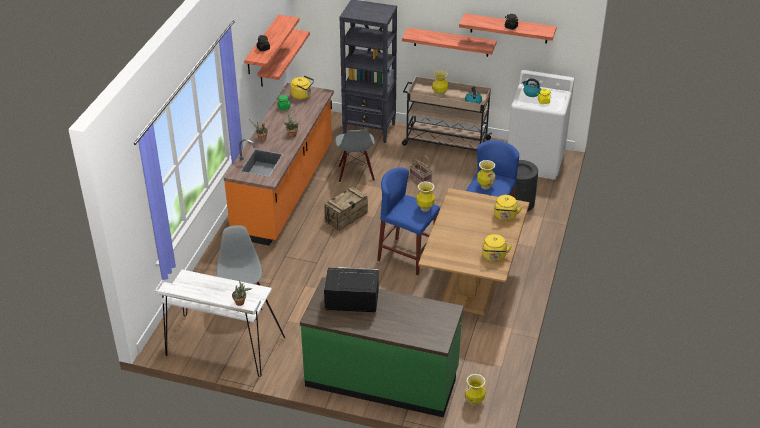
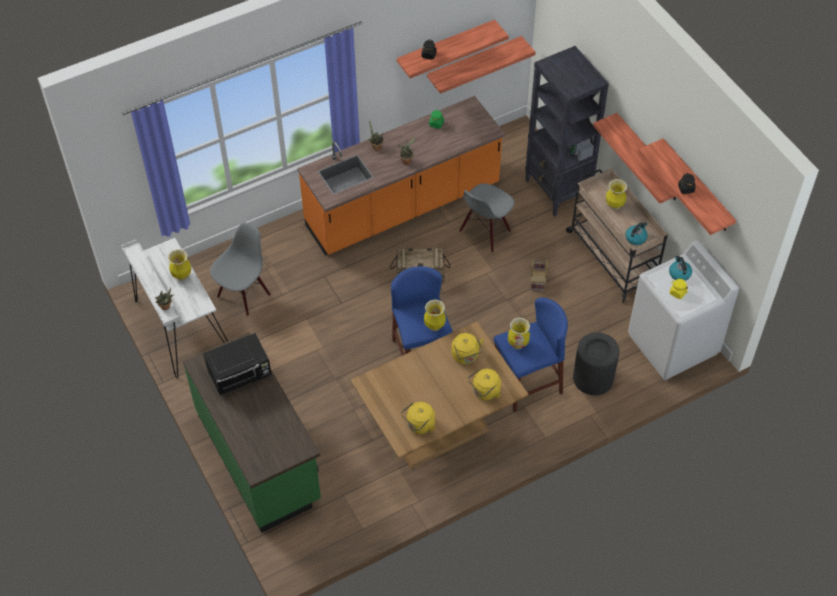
camera: 45 degrees right, 15 degrees up
(302, 95) = (469, 121): yellow kettle -> yellow kettle (466, 356)
(351, 302) = (240, 375): black microwave -> black microwave turned 105 degrees clockwise
(474, 401) = (301, 541): vase -> vase (182, 276)

